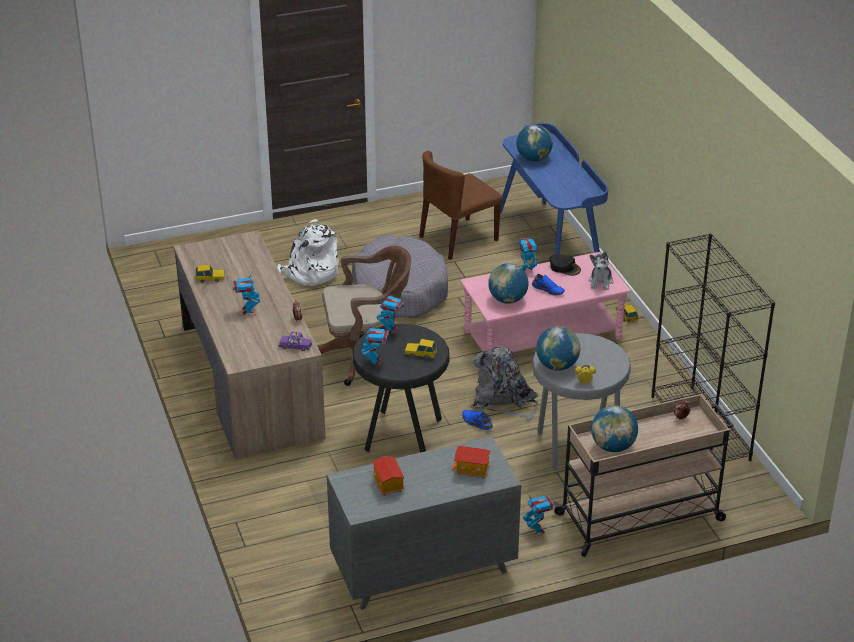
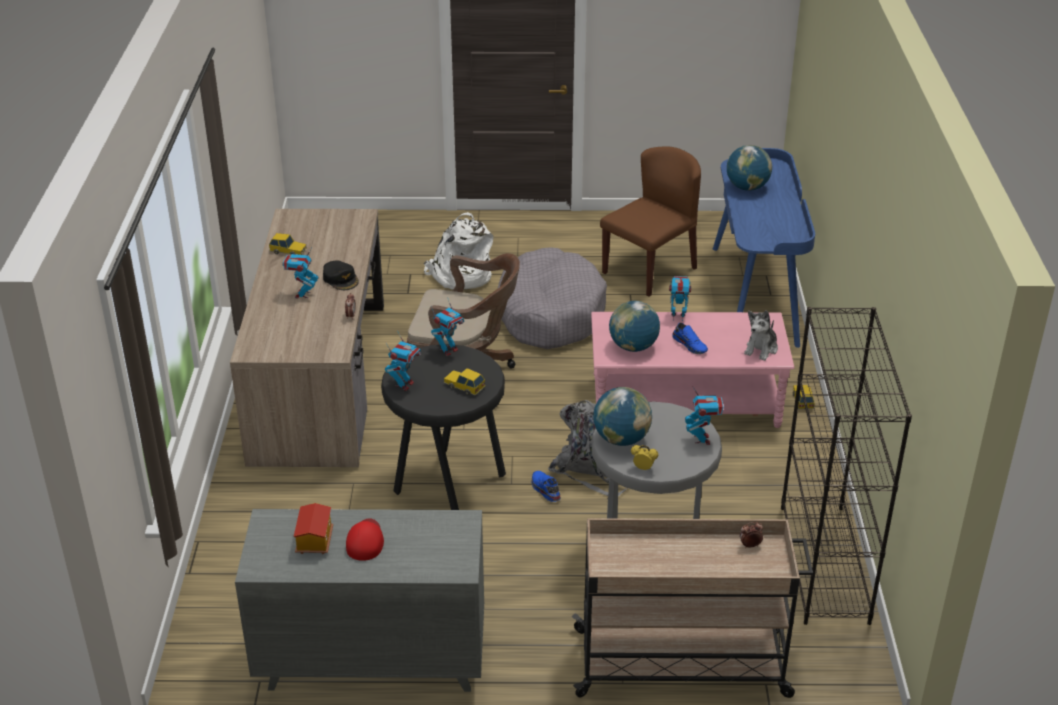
camera: 20 degrees right, 0 degrees up
(295, 346) = (326, 346): purple toy car -> none
(424, 476) = (365, 541): none -> red cap
(458, 239) = (649, 270): brown chair -> brown chair turned 150 degrees clockwise
(471, 470) = (427, 549): toy house -> none
(537, 529) = (541, 644): toy robot -> toy robot (702, 439)
(564, 267) = (726, 323): black cap -> black cap (341, 279)
(613, 446) = (636, 562): globe -> none

